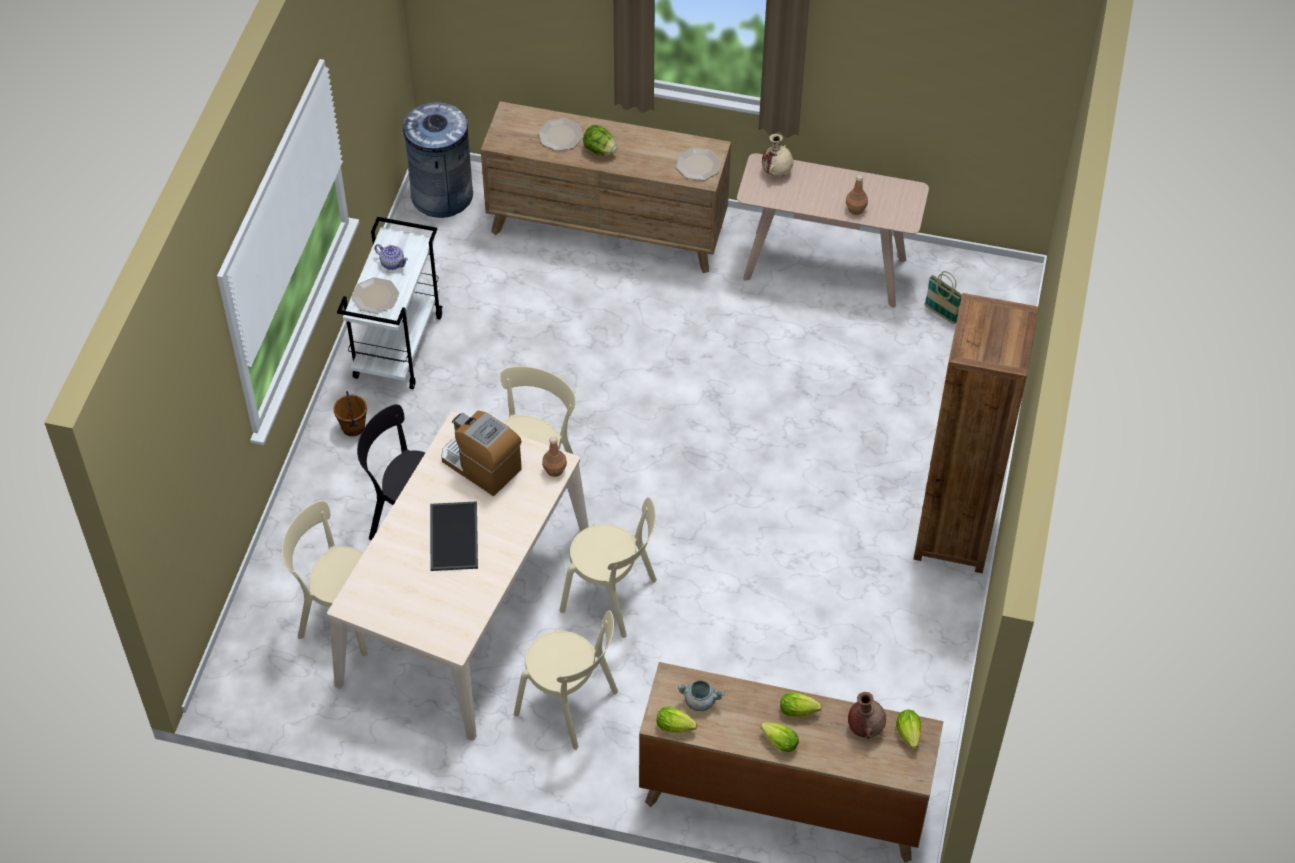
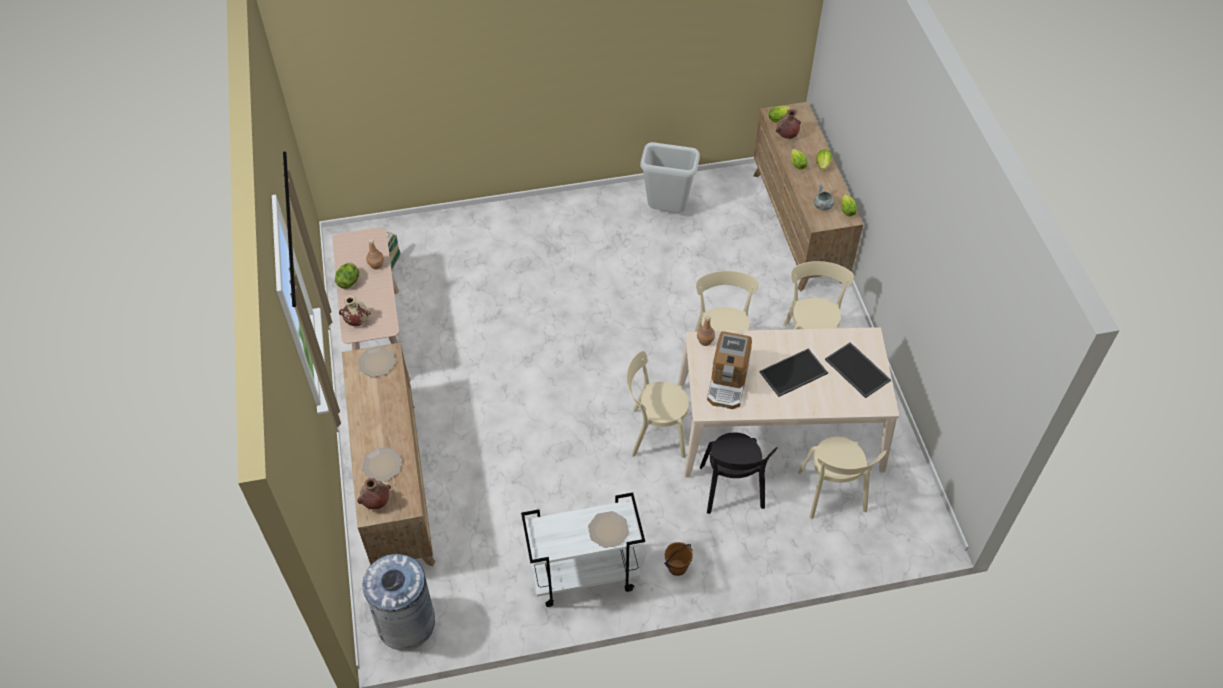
camera: 115 degrees left, 0 degrees up
(393, 263) = (568, 534): teapot -> none
(415, 606) = (858, 370): none -> tray
(519, 120) = (376, 502): none -> brown vase
(599, 150) = (388, 431): lettuce -> lettuce (349, 281)
(896, 646) = (667, 210): none -> grey trash can
(954, 533) = (571, 208): brown bookcase -> none

